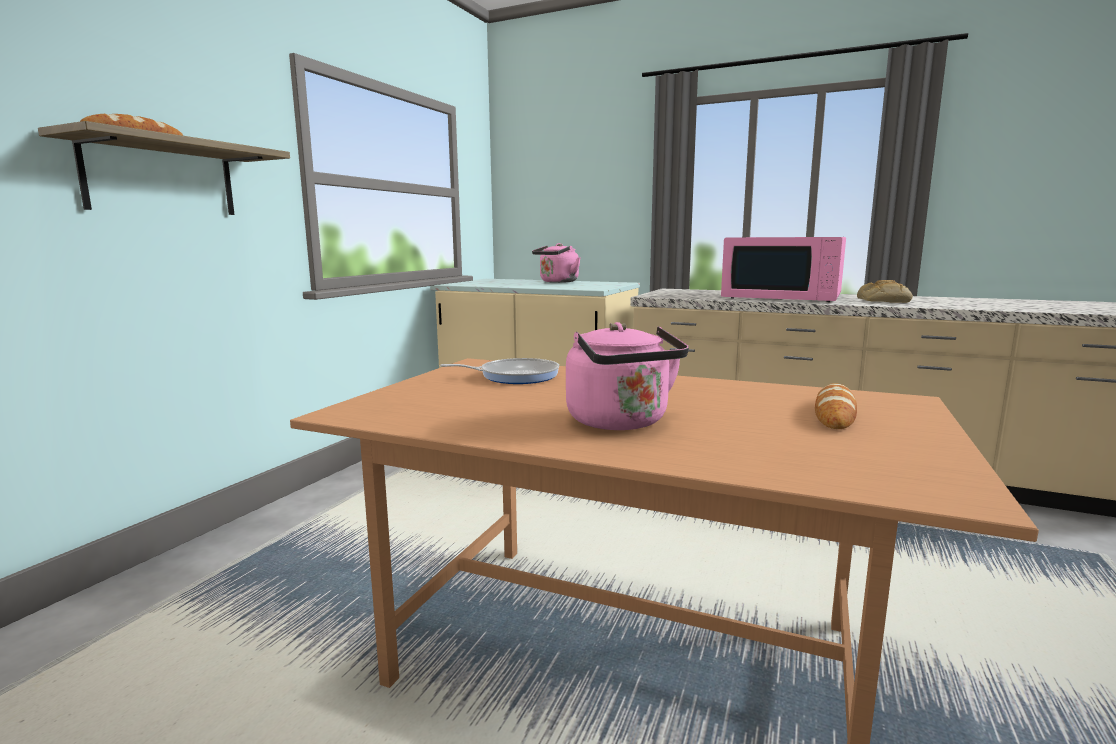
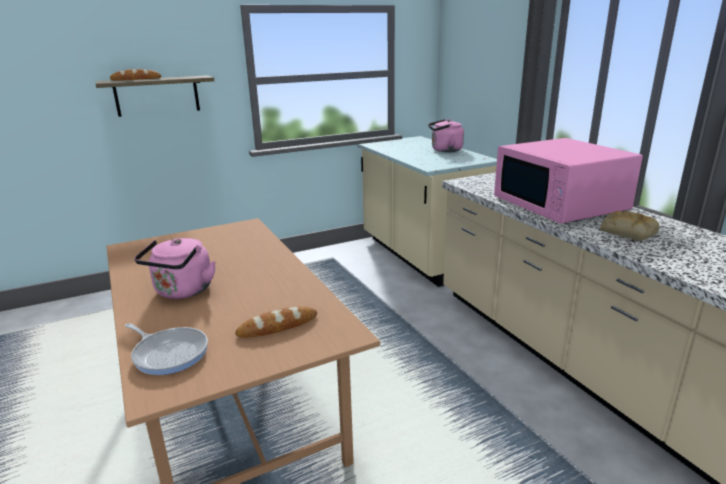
camera: 40 degrees right, 10 degrees up
(514, 376) = (235, 241): frying pan -> frying pan (169, 353)

